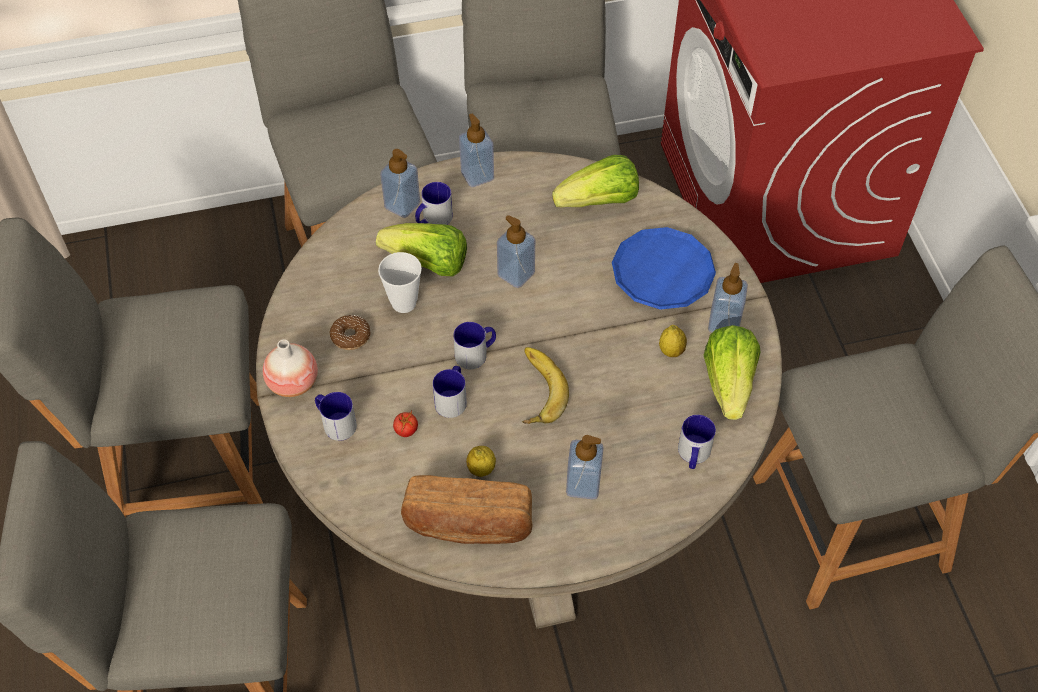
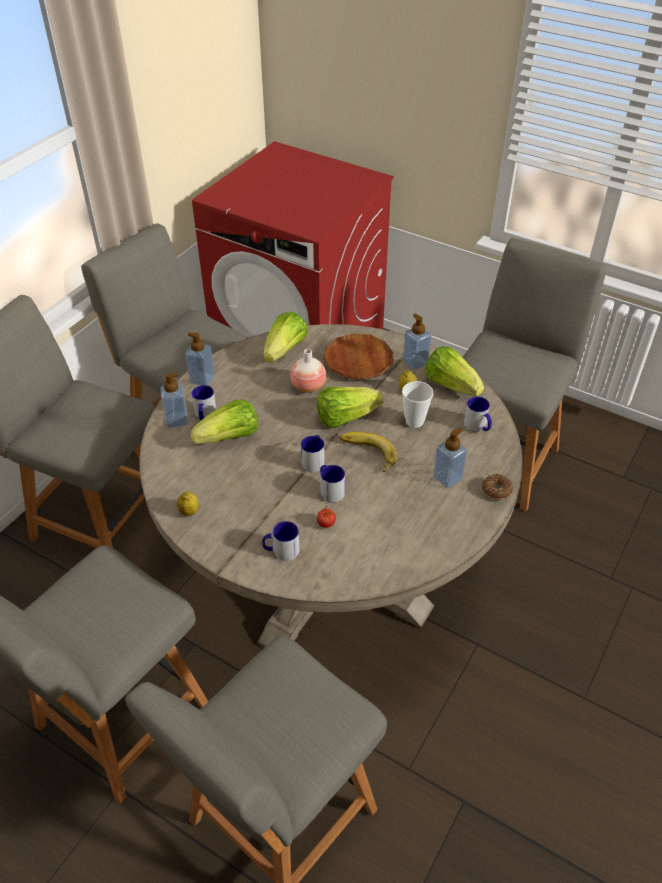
camera: 45 degrees left, 10 degrees down
(293, 383) = (229, 550): vase -> vase (308, 386)
(351, 336) = (232, 502): donut -> donut (496, 490)
(404, 303) = (241, 465): cup -> cup (414, 421)
(468, 524) = (418, 540): bread -> none
(481, 469) = (389, 510): lemon -> lemon (189, 511)
(516, 274) = (285, 410): soap dispenser -> none
(565, 330) = (345, 417): none -> lettuce
(662, 273) = (358, 361): blue plate -> brown plate

